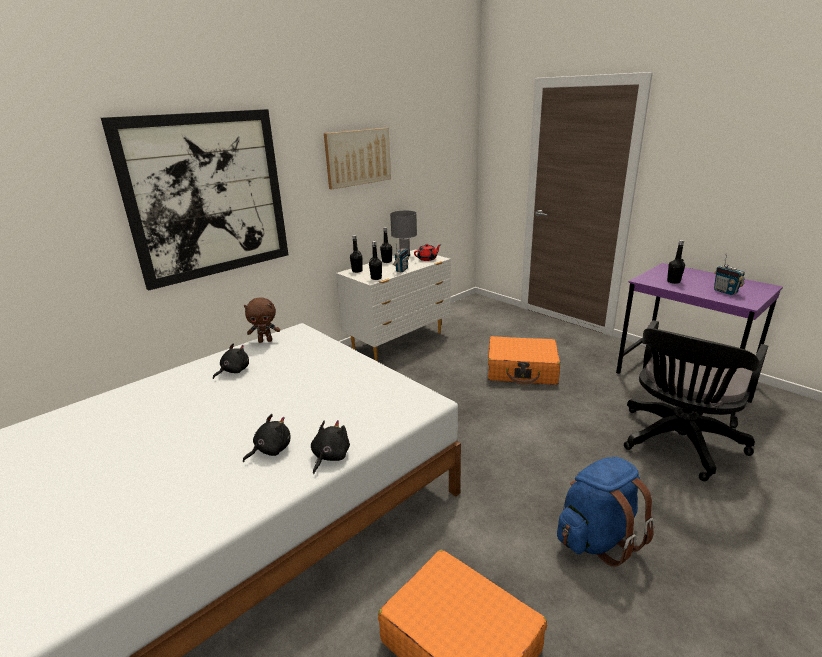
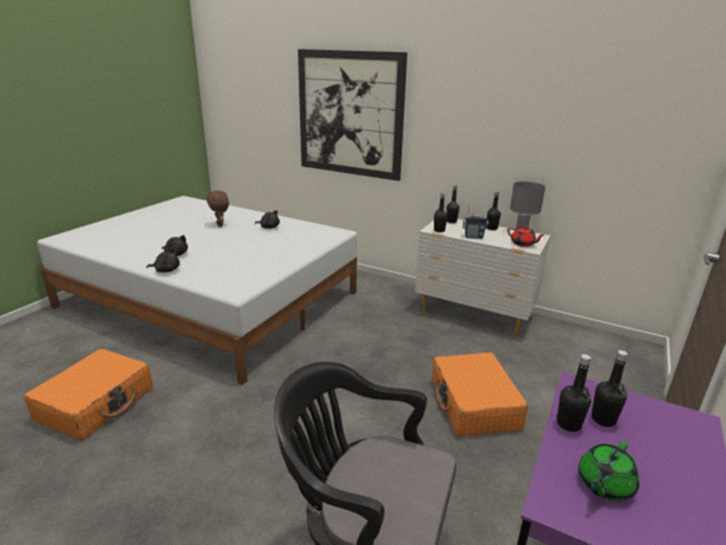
camera: 70 degrees right, 0 degrees up
(265, 341) = (316, 226): brown plush toy -> brown plush toy (220, 225)
(358, 157) = (496, 111): picture -> none
(597, 538) = (188, 474): blue backpack -> none
(680, 289) = (568, 424): none -> black bottle
(725, 292) = (604, 484): radio -> green teapot

